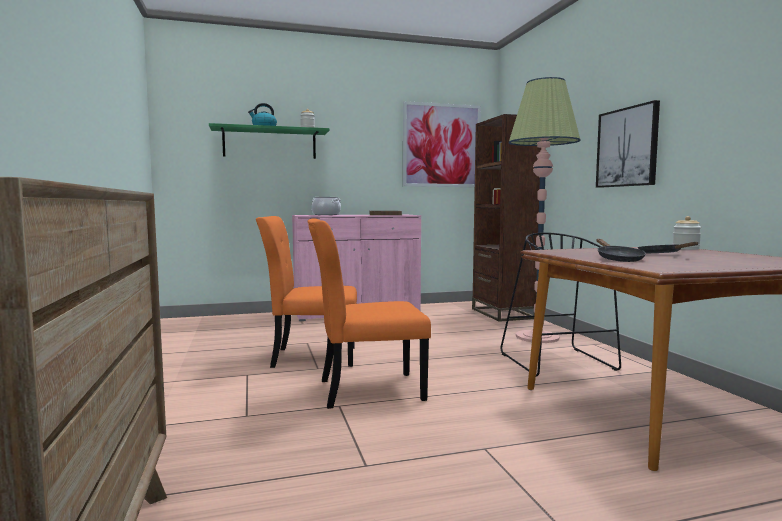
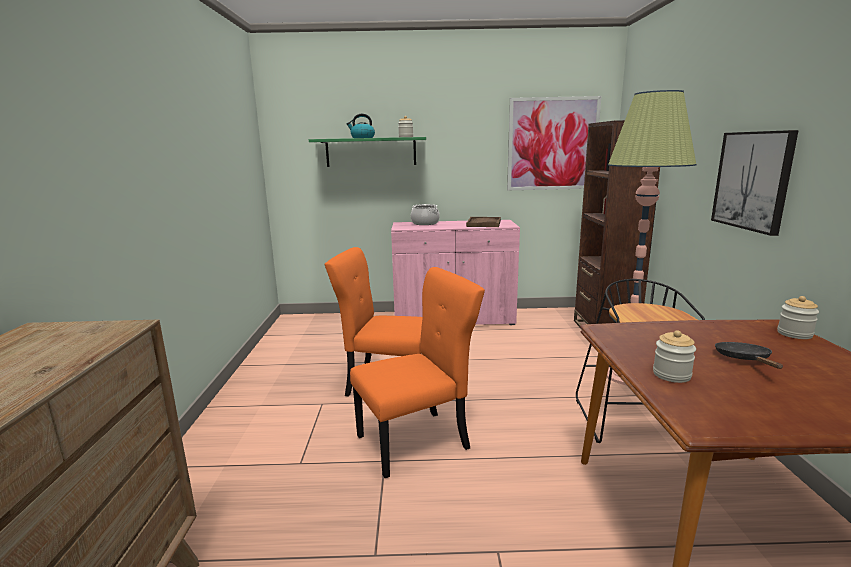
camera: 15 degrees right, 10 degrees up
(366, 390) = (417, 441): orange chair -> orange chair turned 150 degrees clockwise
(617, 259) = (671, 375): black frying pan -> jar

